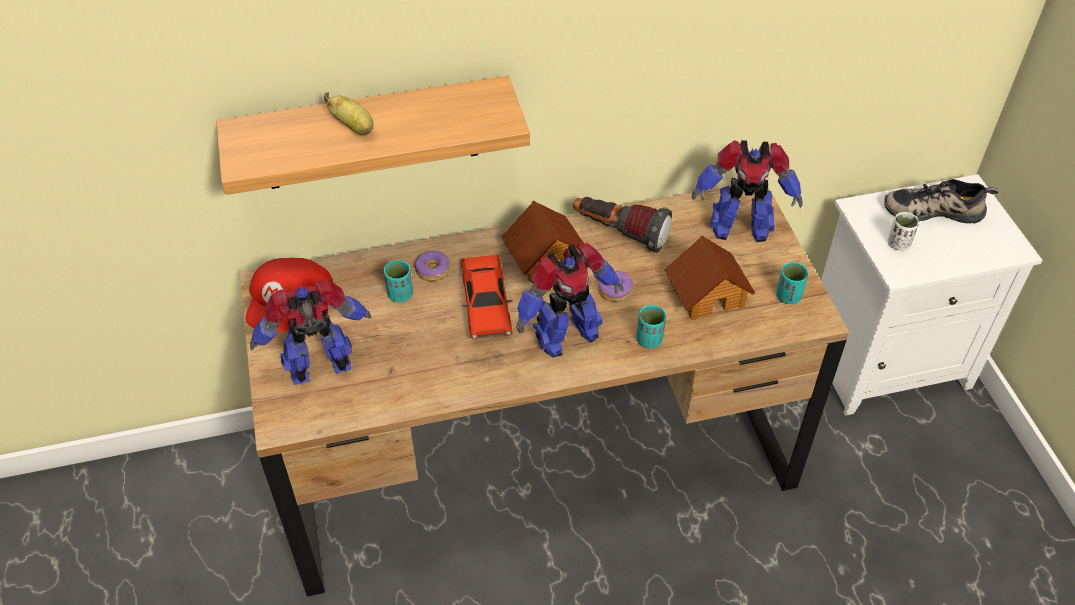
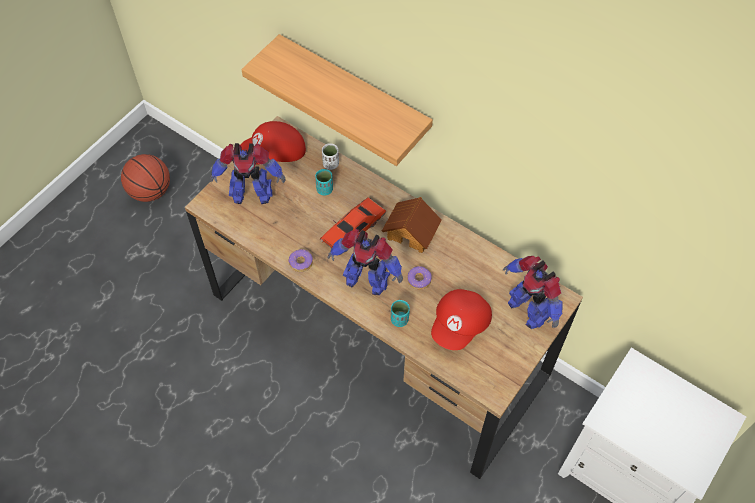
camera: 50 degrees right, 10 degrees up
(71, 565) = (150, 191): none -> basketball
(321, 367) = (251, 193): toy robot -> toy robot turned 150 degrees clockwise
(354, 127) = (326, 87): banana -> none
(432, 270) = (353, 191): donut -> donut (300, 263)
(619, 234) = (463, 254): flashlight -> none
(707, 293) = (460, 325): toy house -> red cap
(788, 296) = (497, 367): turquoise cup -> none
(898, 244) = (627, 405): white cup -> white cup (331, 164)
(934, 209) = (682, 408): shoe -> none

